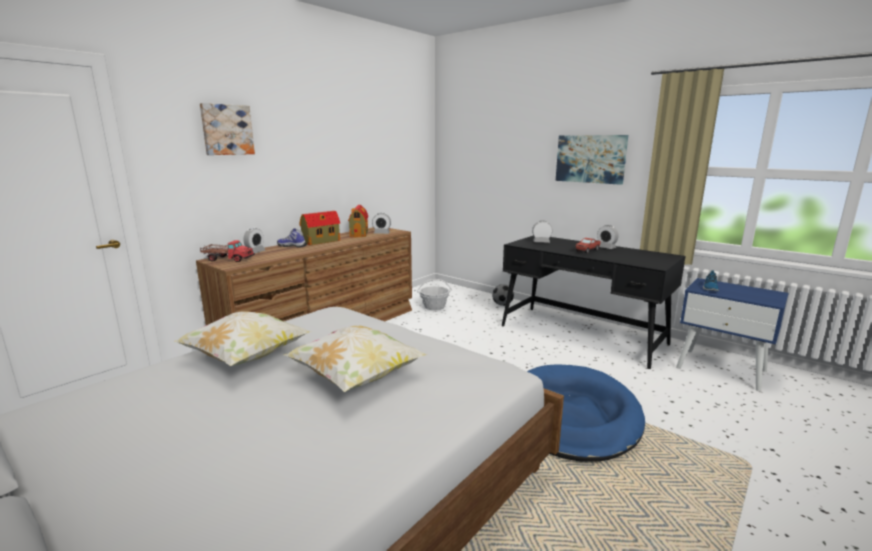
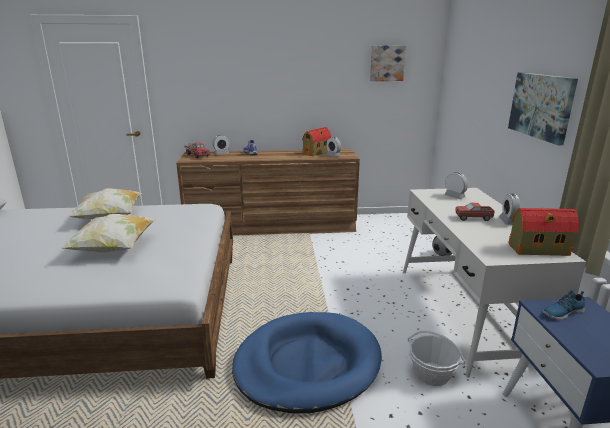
camera: 45 degrees right, 5 degrees up
(227, 130) = (214, 61): picture -> picture (387, 63)
(320, 241) = (275, 153): toy house -> toy house (537, 249)
(434, 306) = (378, 235): basket -> basket (432, 374)
(581, 334) = (465, 313): black desk -> white desk

